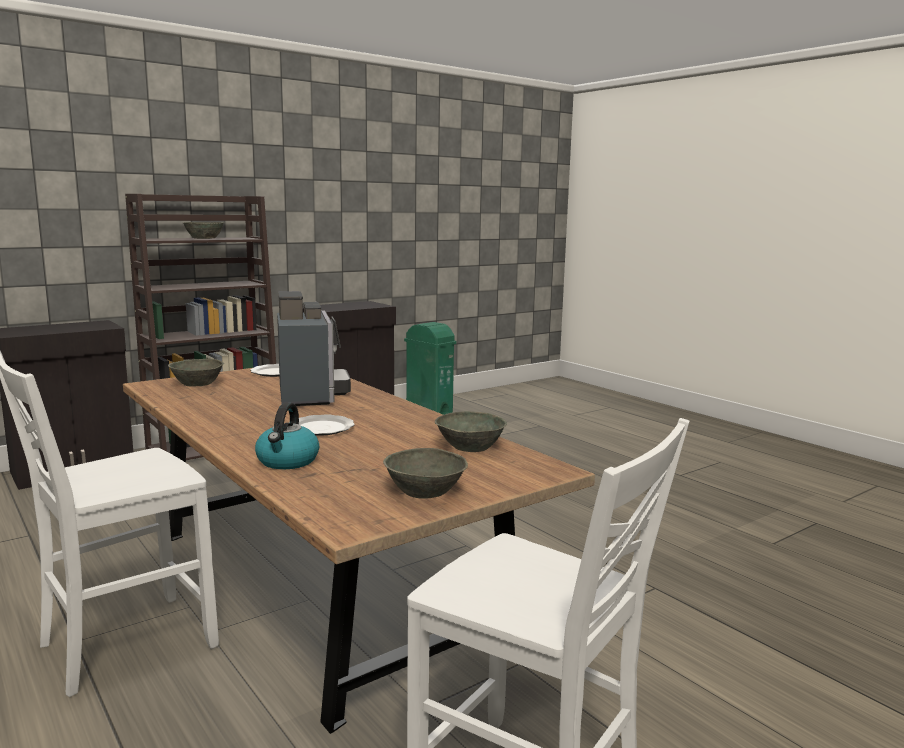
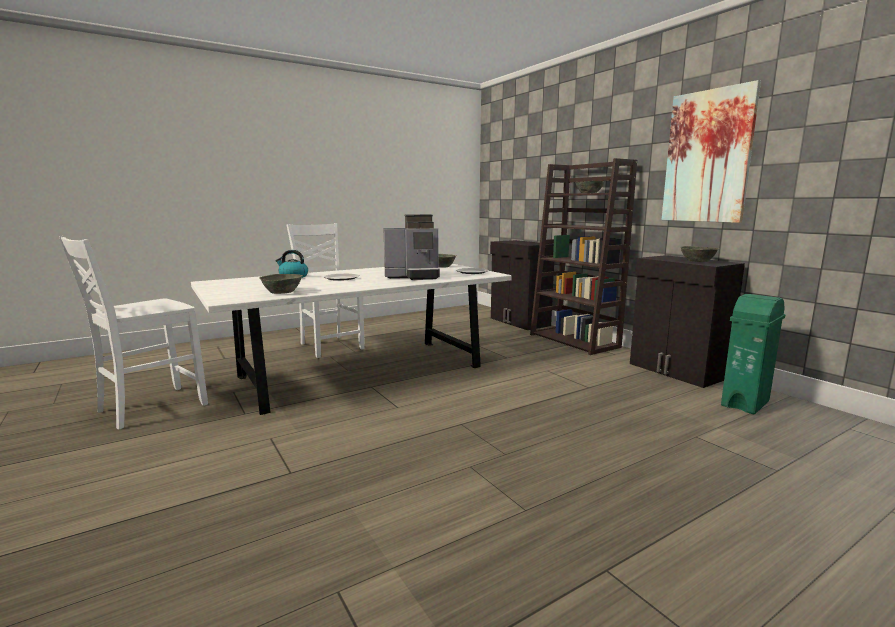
camera: 95 degrees right, 0 degrees up
(319, 585) = (361, 371): brown dining table -> white dining table
(322, 200) = (707, 157): none -> picture
(426, 491) = (228, 287): grey bowl -> grey bowl (698, 261)

